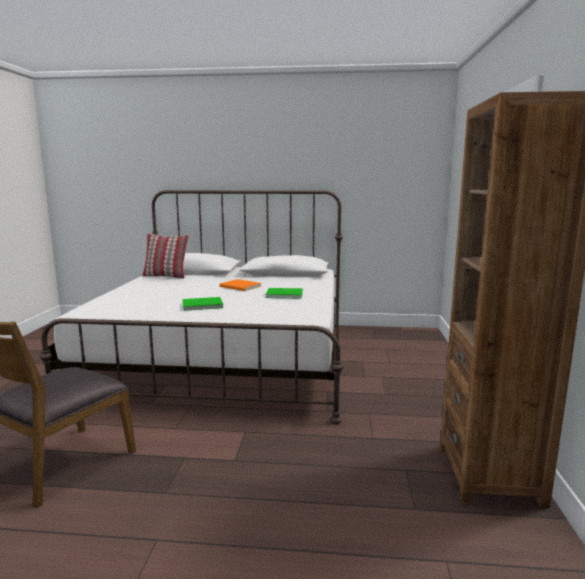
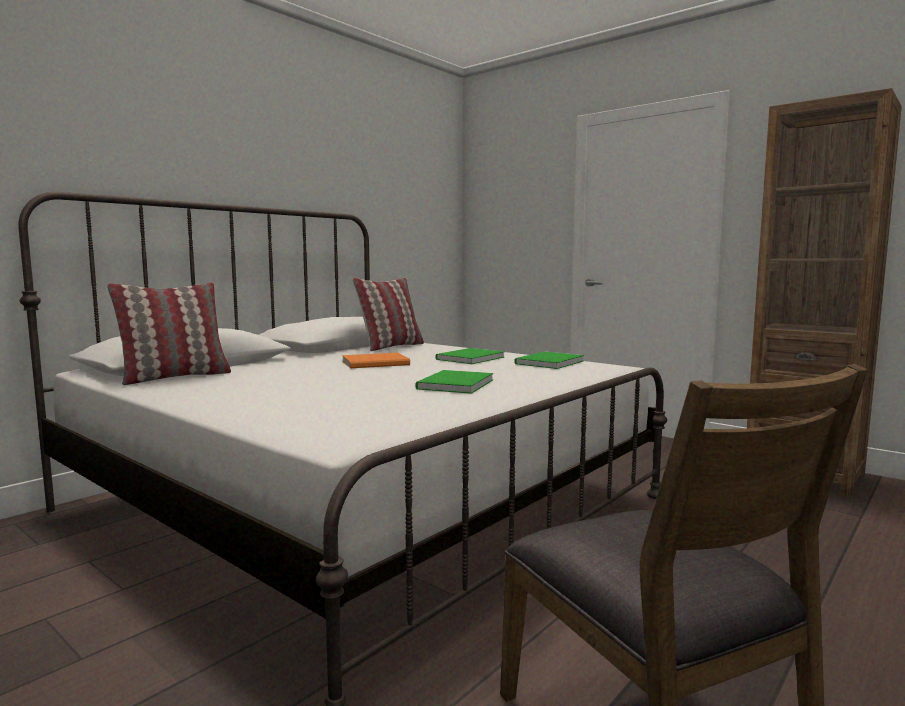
camera: 55 degrees left, 5 degrees down
(296, 278) = (391, 346): none -> pillow
(297, 307) = (547, 362): none -> green book

